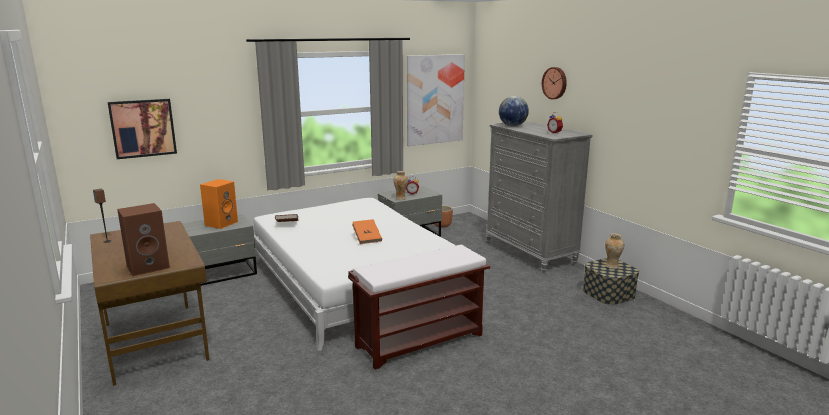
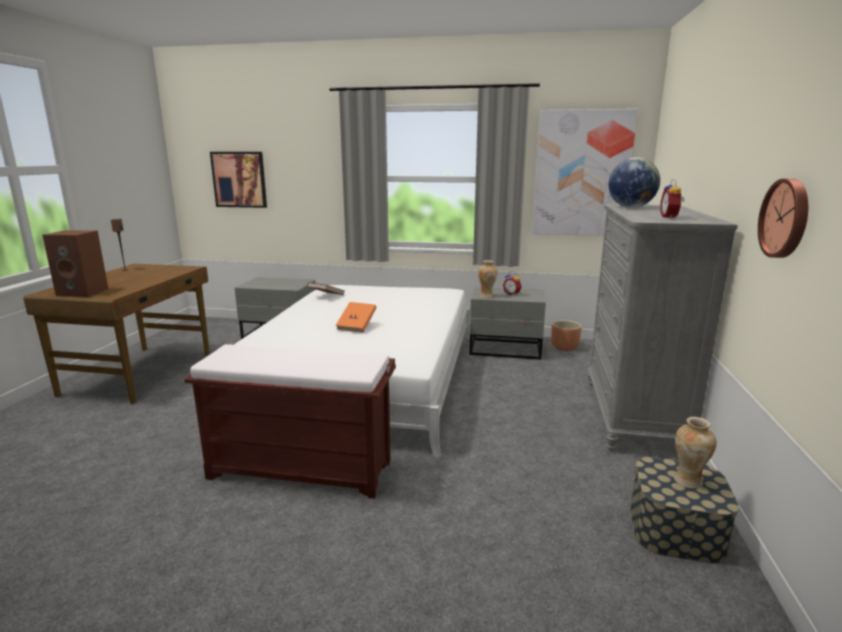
camera: 40 degrees right, 0 degrees up
(221, 223) = (282, 283): orange speaker -> none
(555, 83) = (716, 134): wall clock -> wall clock (786, 218)

